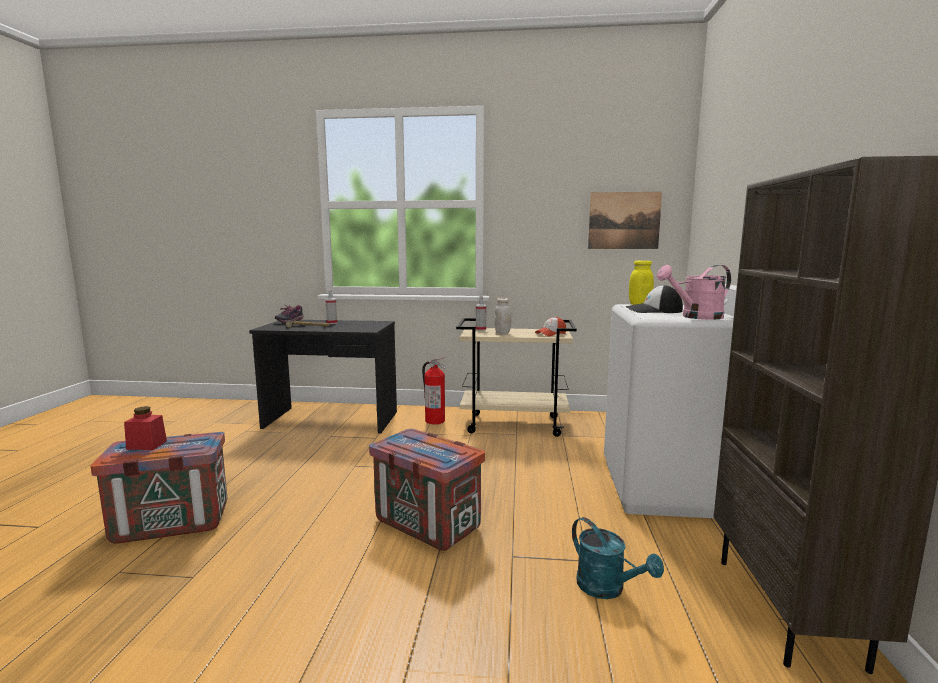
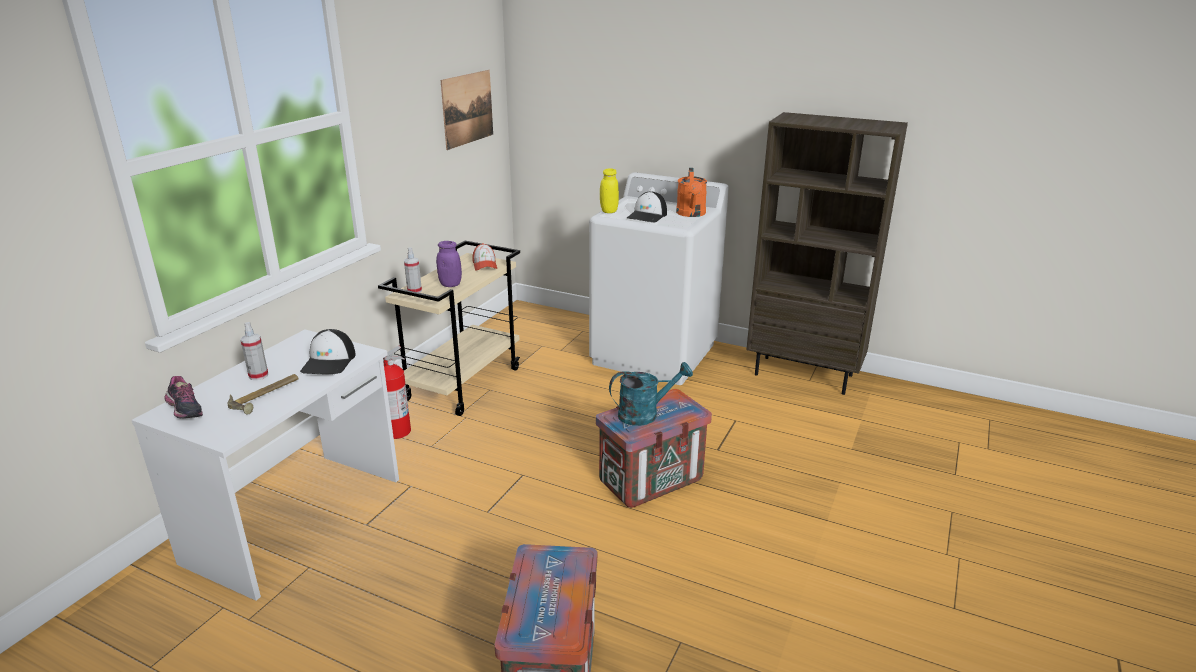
camera: 70 degrees left, 15 degrees up
(147, 445) = (542, 606): red jar -> none
(331, 420) = (298, 519): black desk -> white desk
(353, 328) = (329, 362): none -> cap
(502, 333) = (450, 284): white jar -> purple jar
(607, 589) = (768, 423): turquoise watering can -> turquoise watering can (645, 414)
(696, 317) = (691, 214): pink watering can -> orange watering can

